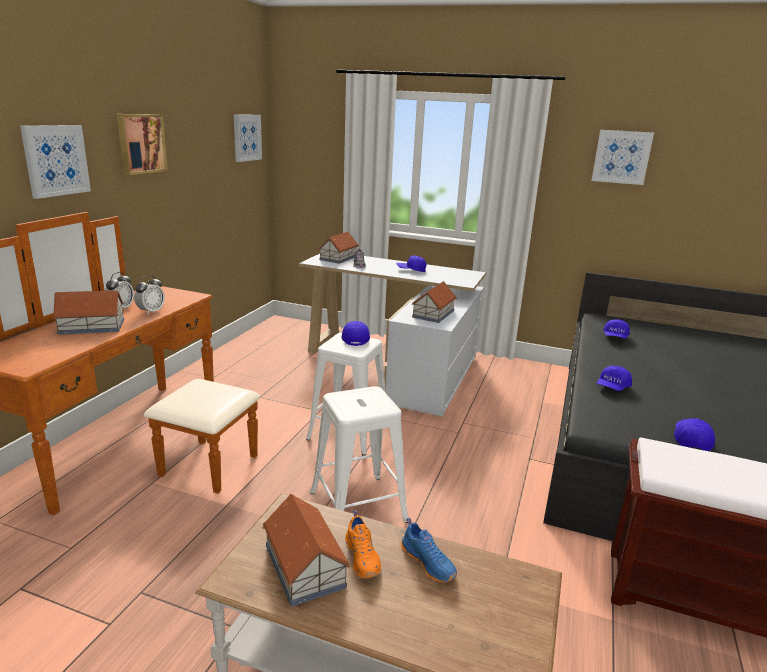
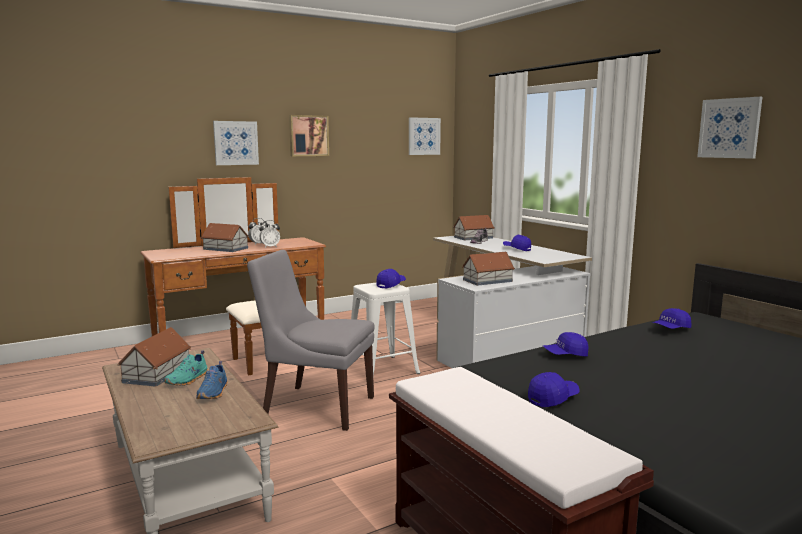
camera: 40 degrees right, 10 degrees down
(358, 506) = (315, 407): white stool -> grey chair
(363, 558) = (188, 380): orange shoe -> turquoise shoe

